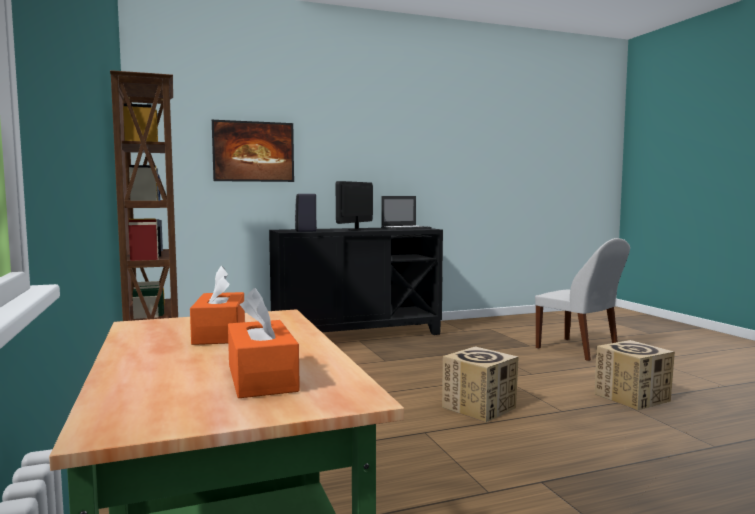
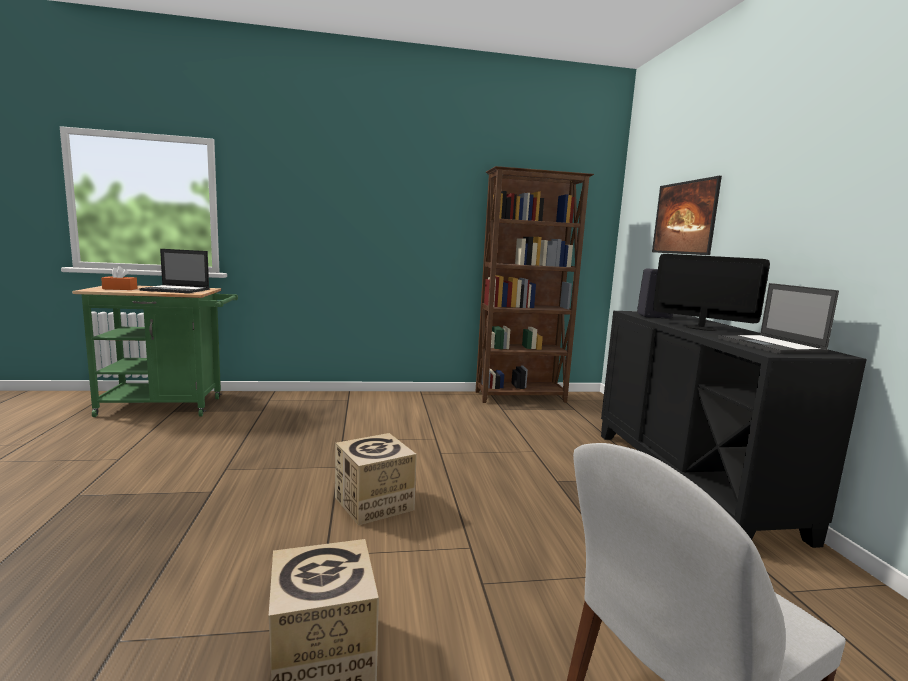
camera: 100 degrees right, 5 degrees up
(220, 334) = (176, 290): orange tissue box -> laptop

